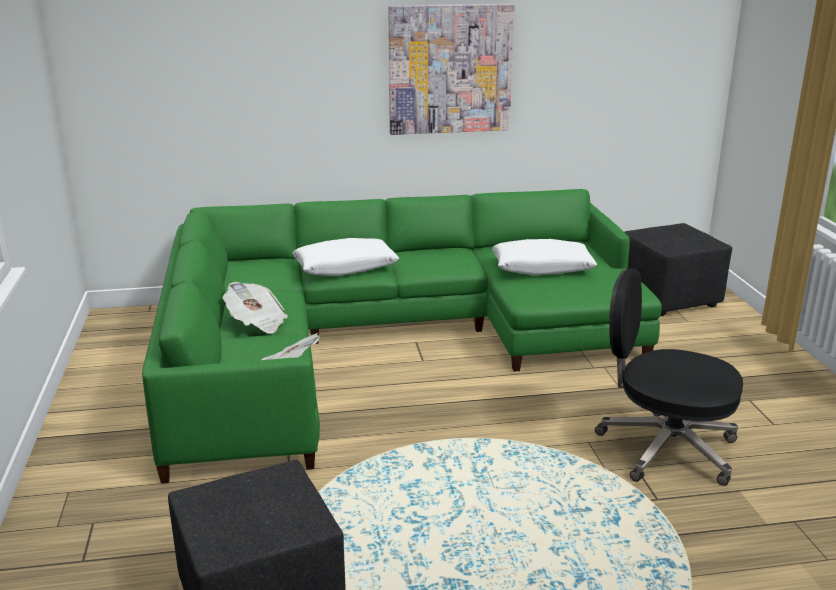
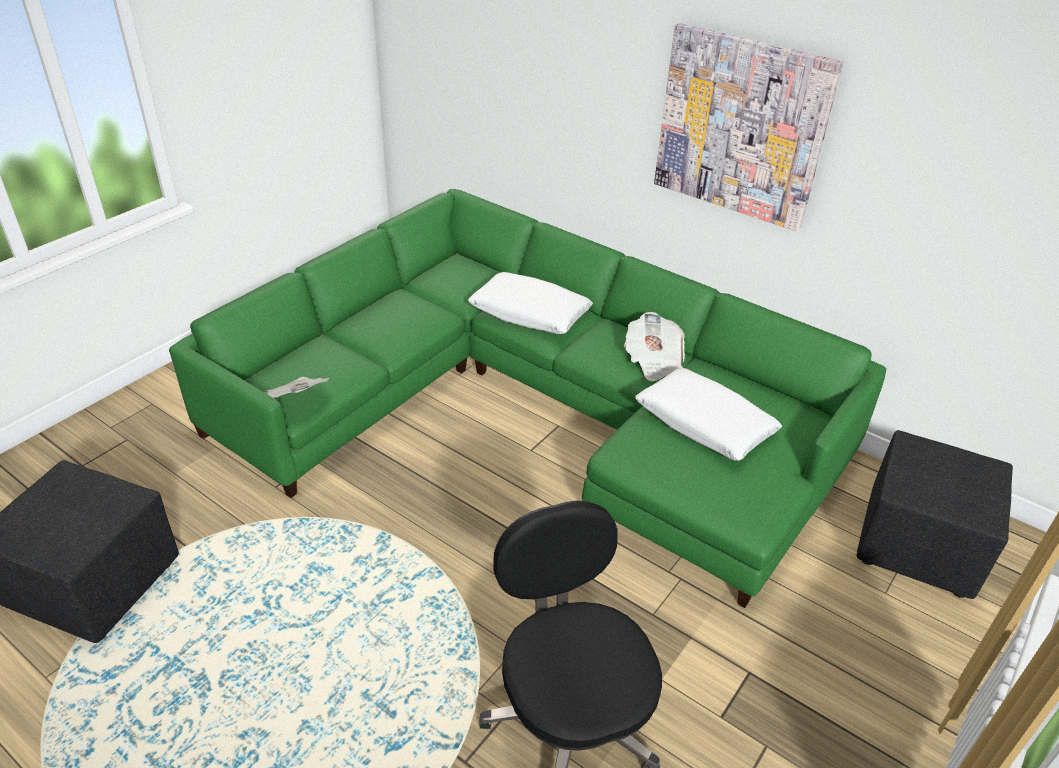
camera: 45 degrees right, 15 degrees up
(257, 322) = (366, 335): newspaper -> newspaper (653, 361)

